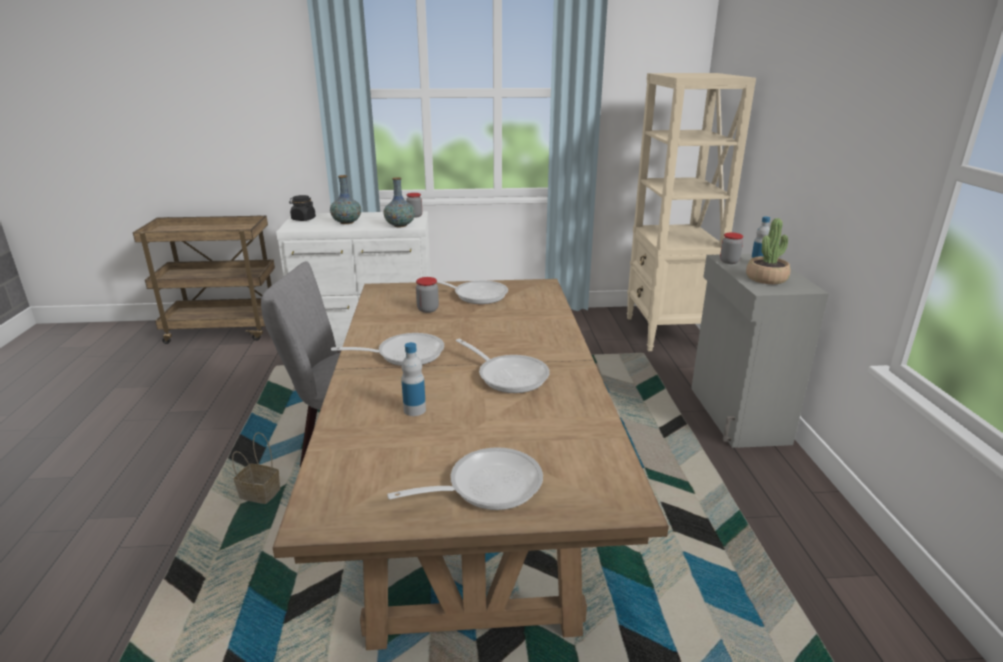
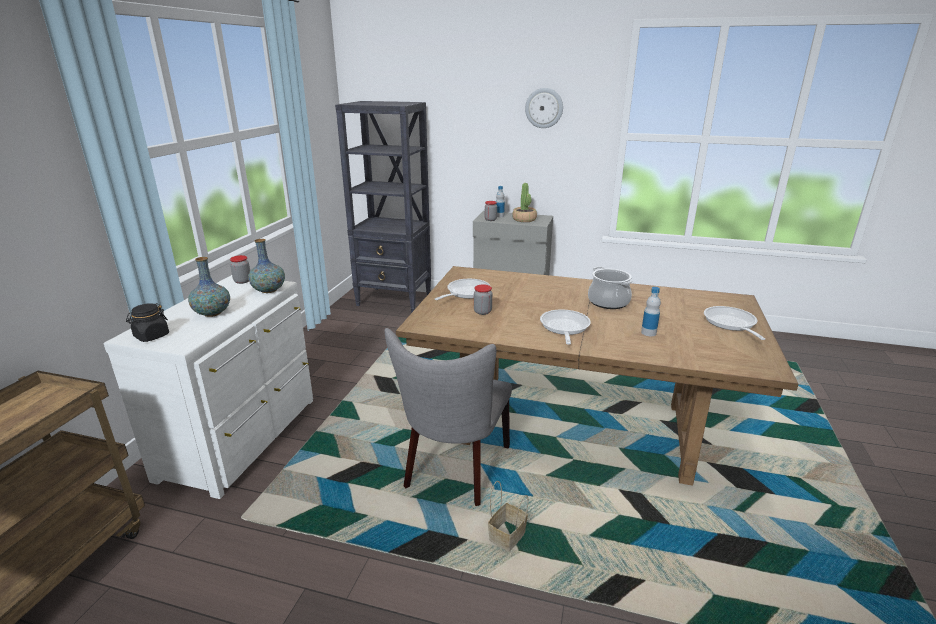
camera: 70 degrees left, 0 degrees up
(509, 375) = (608, 302): frying pan -> cooking pot
(666, 333) = (394, 300): beige bookcase -> black bookcase
(862, 97) = (544, 108): none -> wall clock

